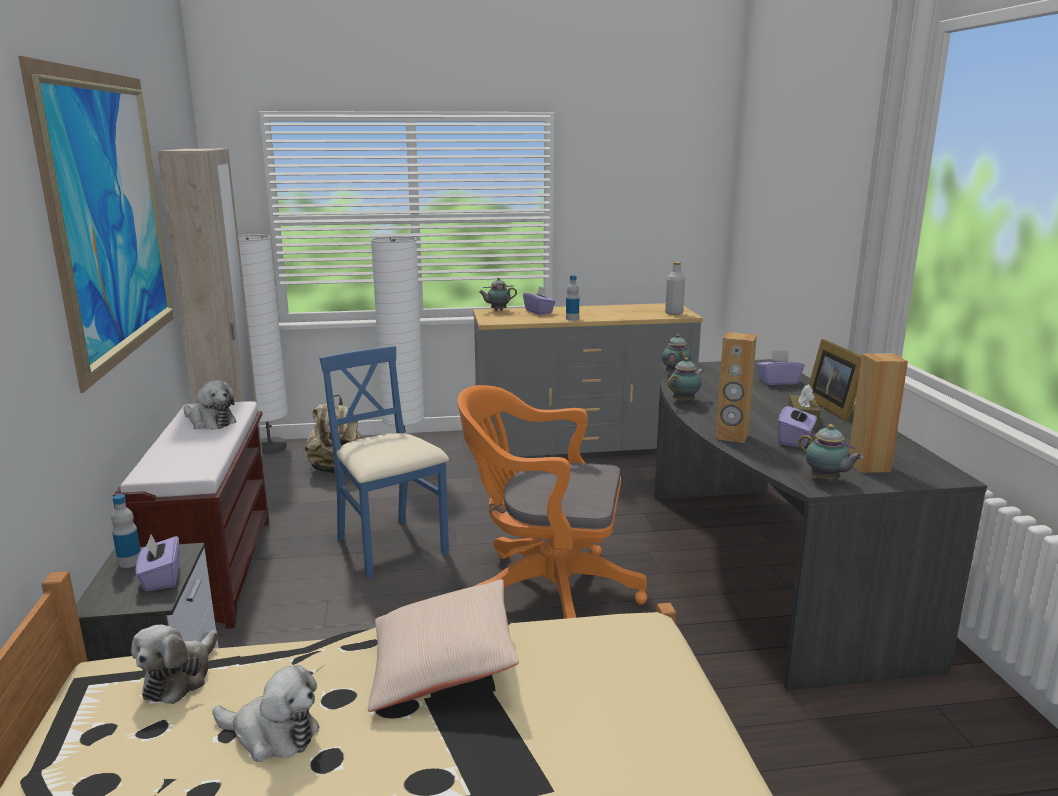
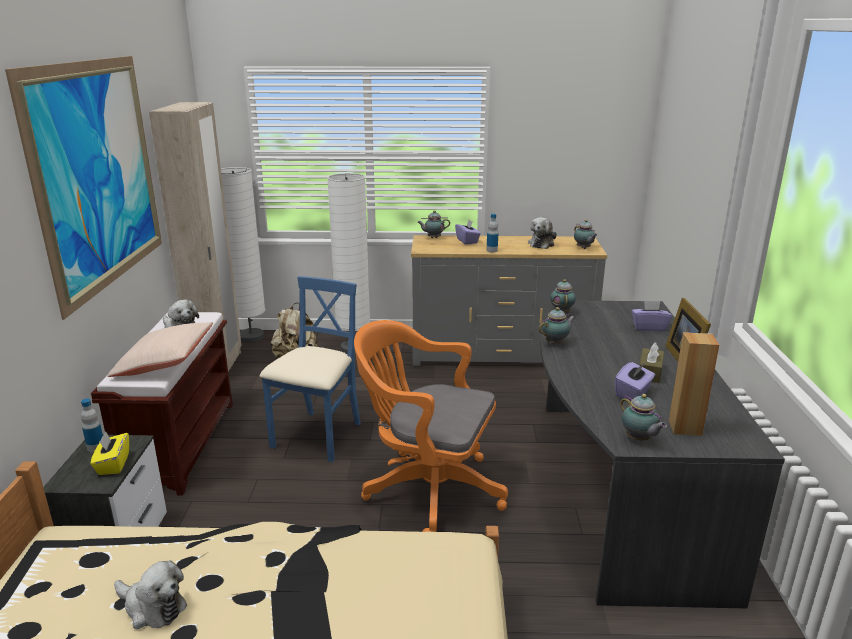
camera: 10 degrees right, 5 degrees up
(161, 578) = (113, 464): purple tissue box -> yellow tissue box
(180, 677) = (105, 549): plush toy -> plush toy (542, 244)
(390, 547) = (317, 436): blue chair -> blue chair turned 45 degrees clockwise
(442, 665) = (294, 563): beige pillow -> beige pillow (165, 363)
(674, 313) = (583, 248): grey bottle -> teapot
(731, 436) = (579, 385): brown speaker -> none

